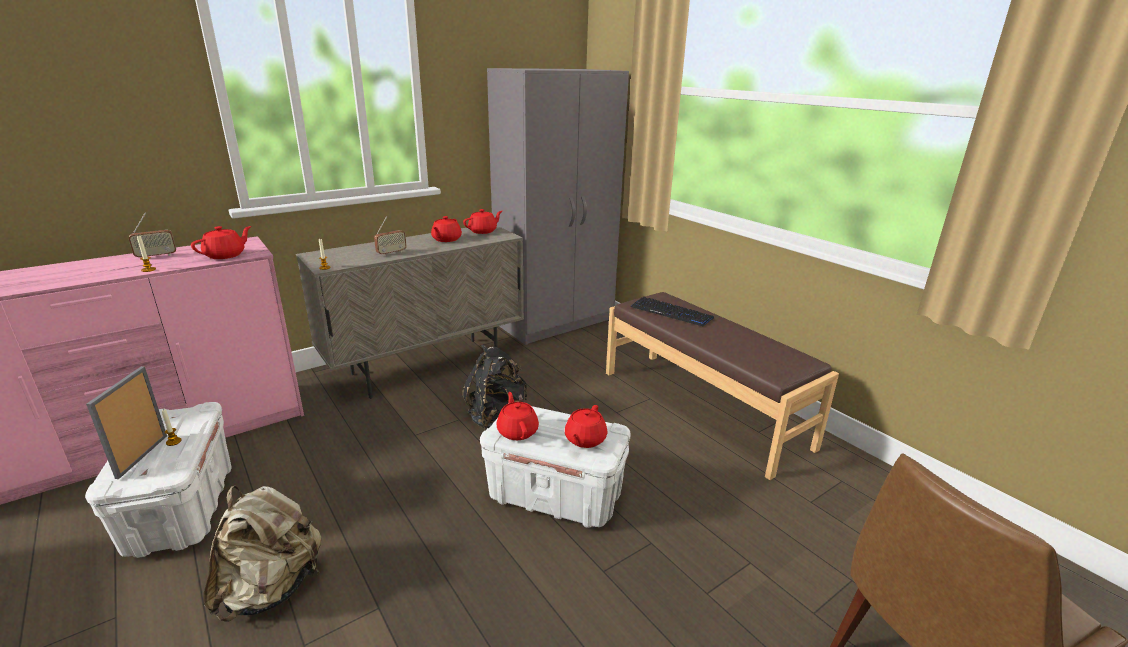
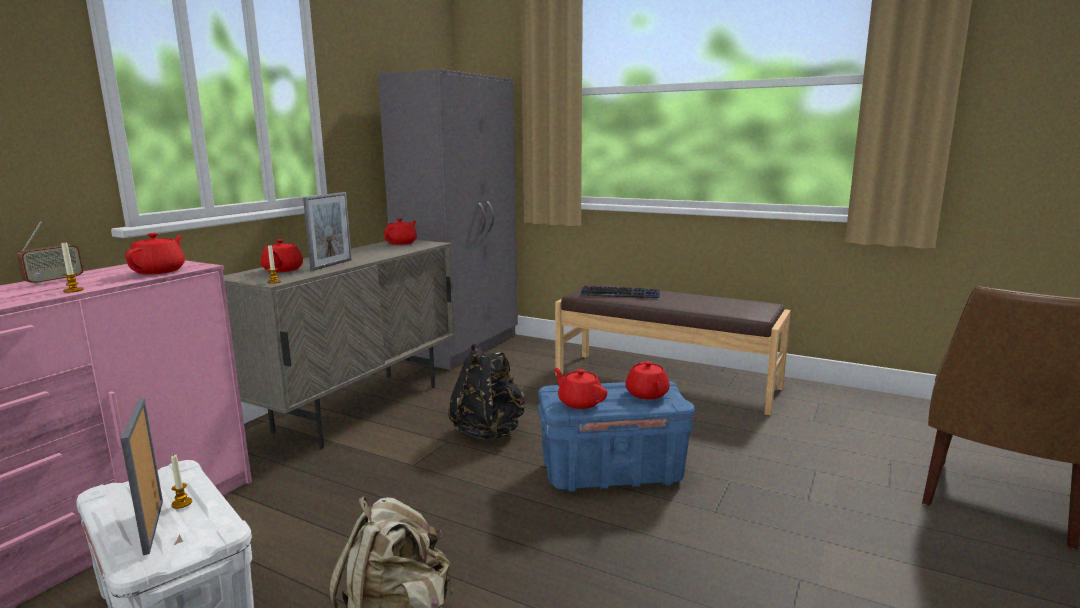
camera: 25 degrees left, 10 degrees down
(391, 253) = (332, 265): radio -> picture frame
(446, 239) = (373, 251): red teapot -> red teapot (282, 270)
(556, 496) = (613, 472): white storage box -> blue storage box

